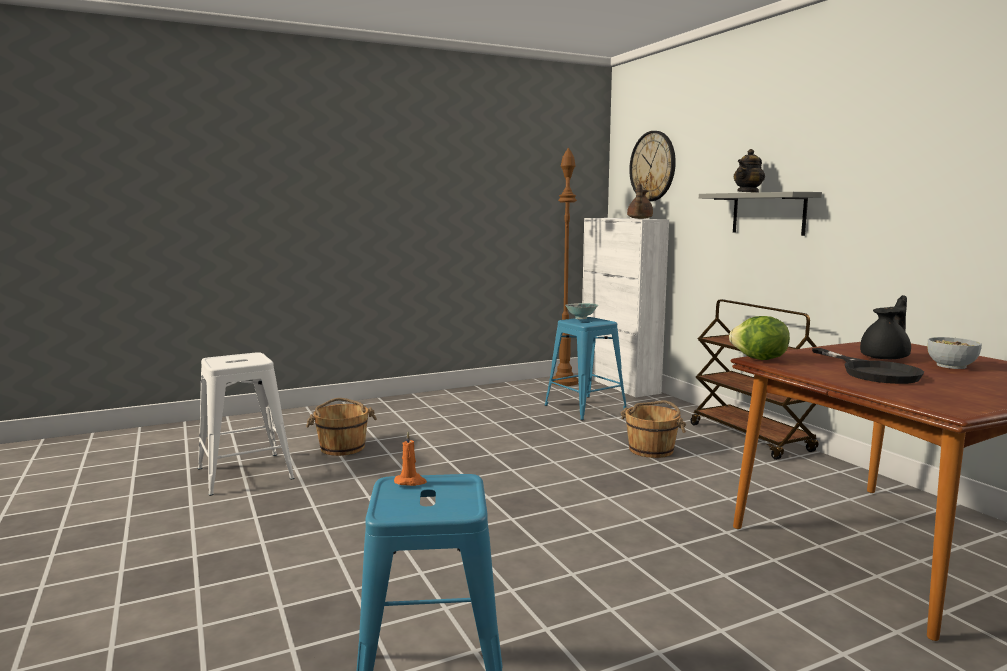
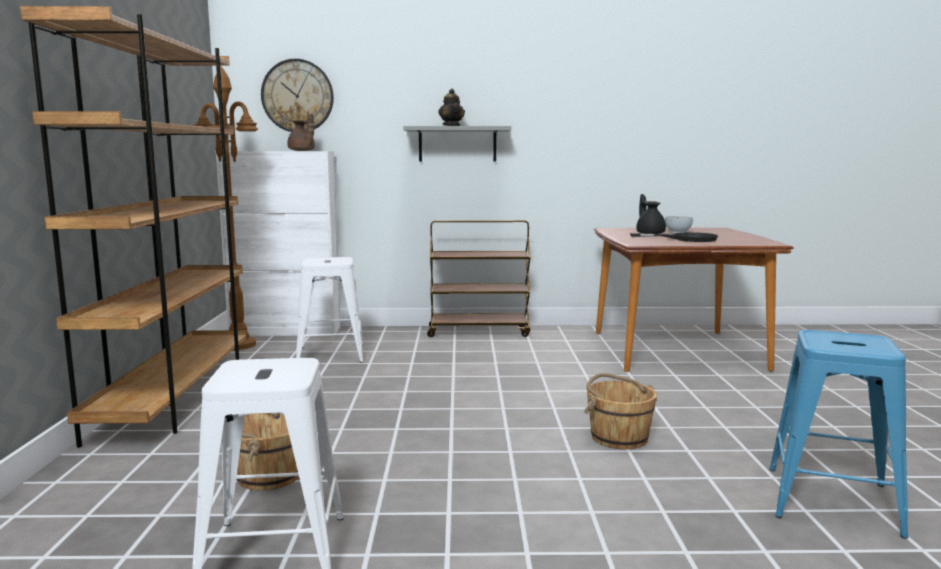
camera: 65 degrees left, 0 degrees up
(411, 482) = (821, 342): orange candle -> none
(443, 397) = (175, 398): none -> brown bookcase
(581, 318) = (312, 260): bowl -> none
(585, 407) = (330, 354): blue stool -> white stool
(651, 449) = (466, 358): brown bucket -> brown bucket (618, 437)
(759, 359) = (638, 244): lettuce -> none

